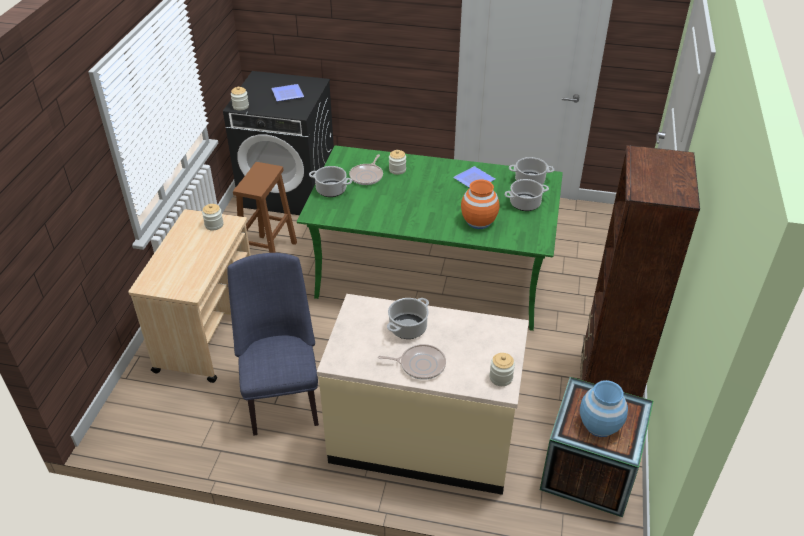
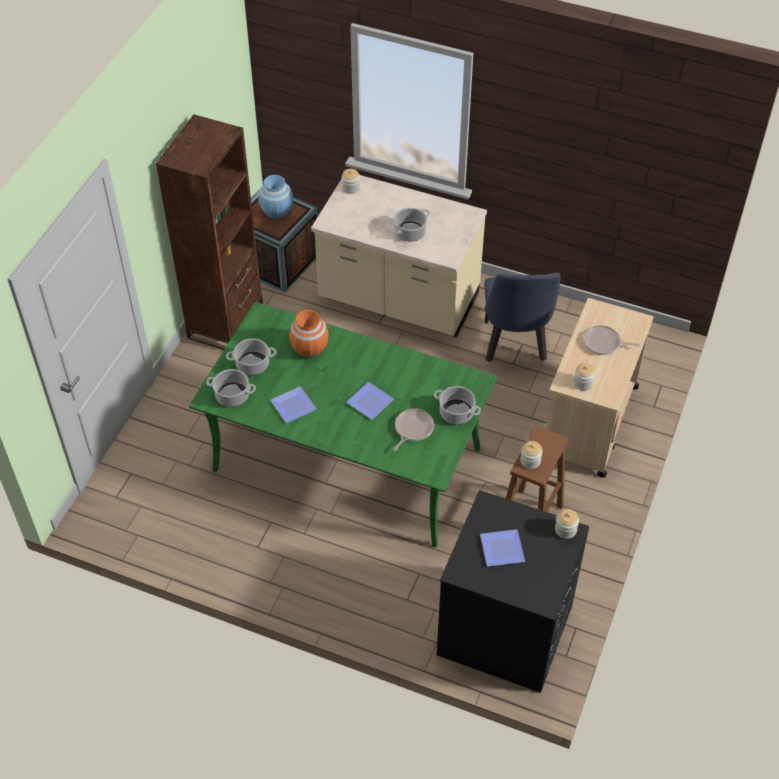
camera: 170 degrees left, 10 degrees up
(397, 170) = (376, 434): jar -> jar (530, 461)
(410, 189) = (368, 402): none -> plate
(420, 364) = (408, 204): frying pan -> frying pan (603, 343)

